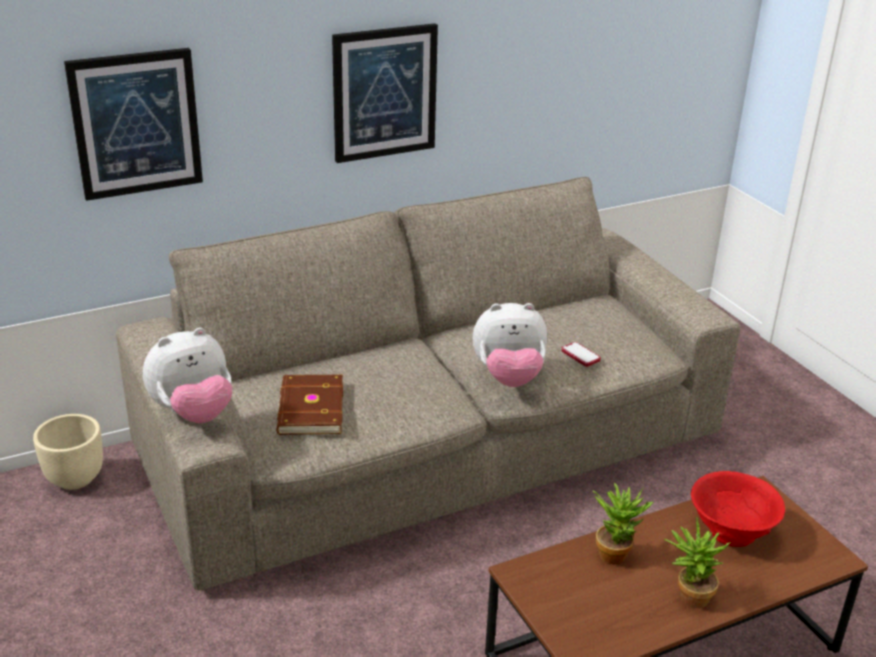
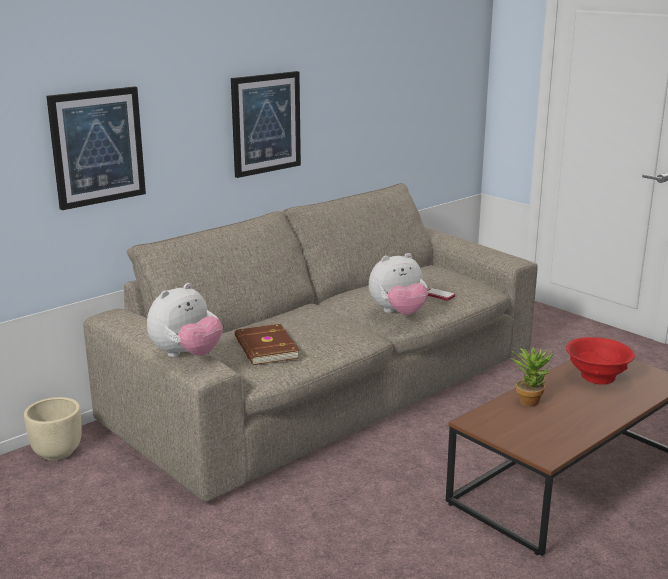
camera: 15 degrees left, 10 degrees down
(688, 597) = (593, 414): potted plant -> none

